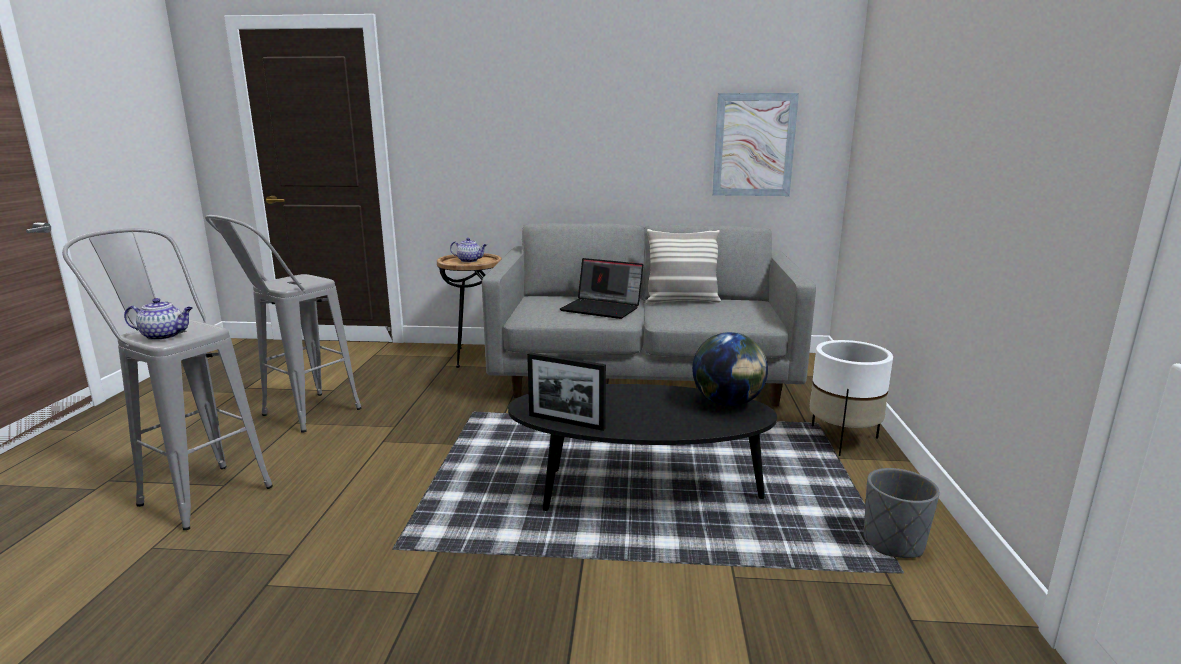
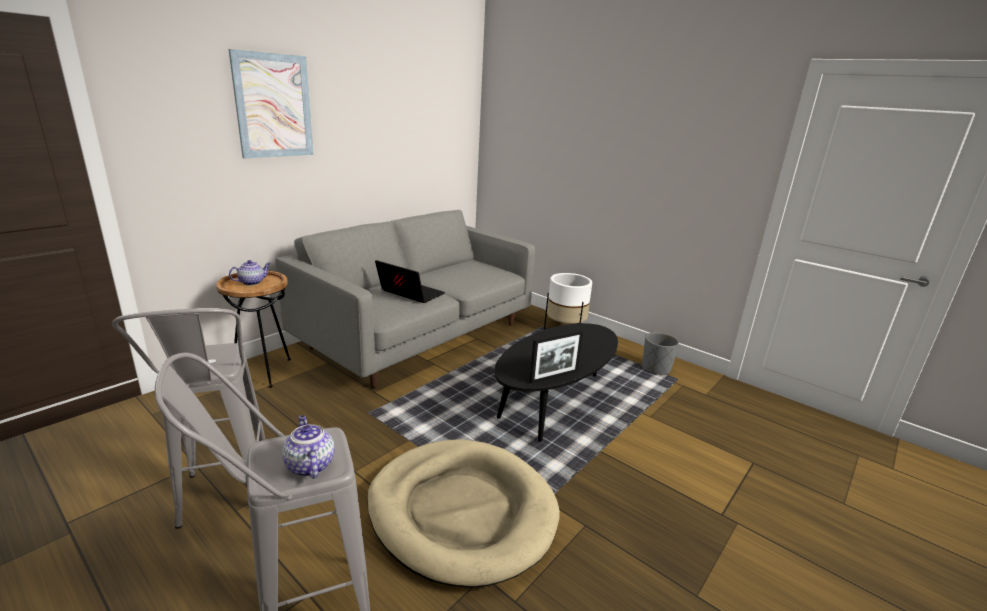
camera: 55 degrees left, 5 degrees up
(164, 336) = (309, 465): teapot -> teapot turned 60 degrees counterclockwise
(373, 510) = (461, 512): none -> beige dog bed
(602, 308) = (409, 294): laptop -> laptop turned 120 degrees counterclockwise
(681, 301) = (437, 273): pillow -> none
(728, 403) = (579, 329): globe -> none
(754, 145) = (433, 150): picture -> picture (273, 106)

